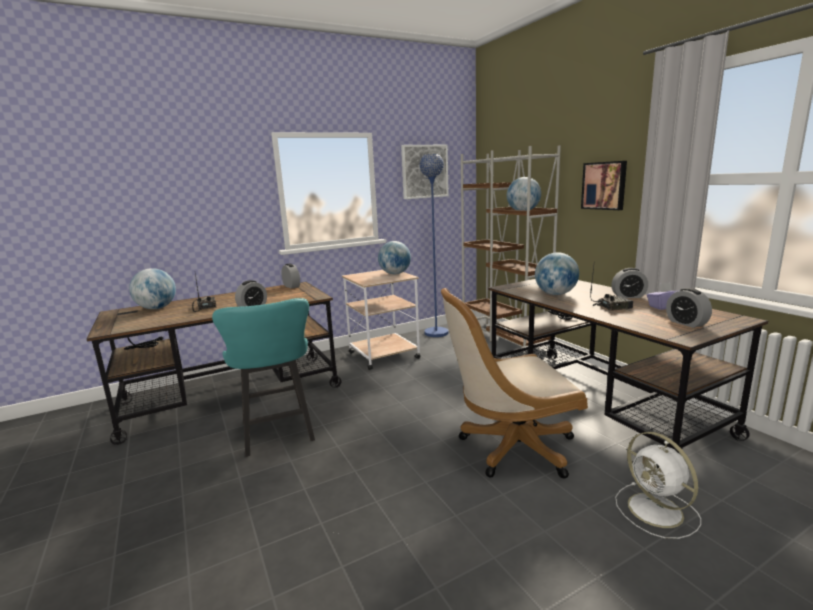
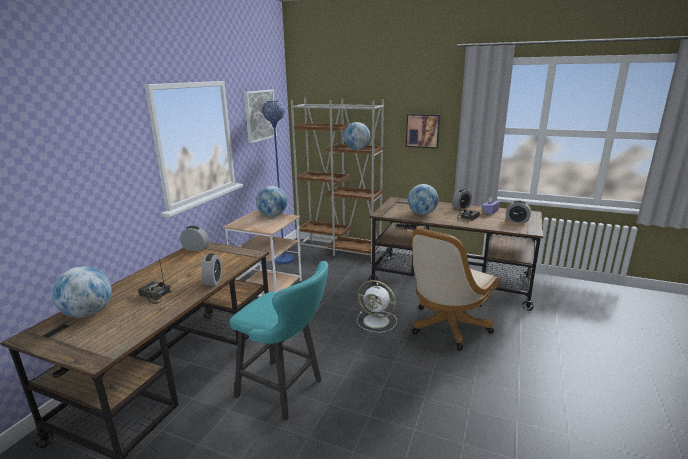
camera: 40 degrees left, 5 degrees up
(657, 511) = (543, 331): white fan -> white fan (377, 321)

